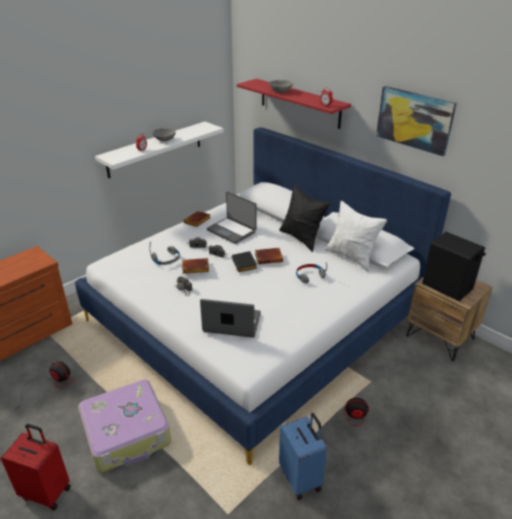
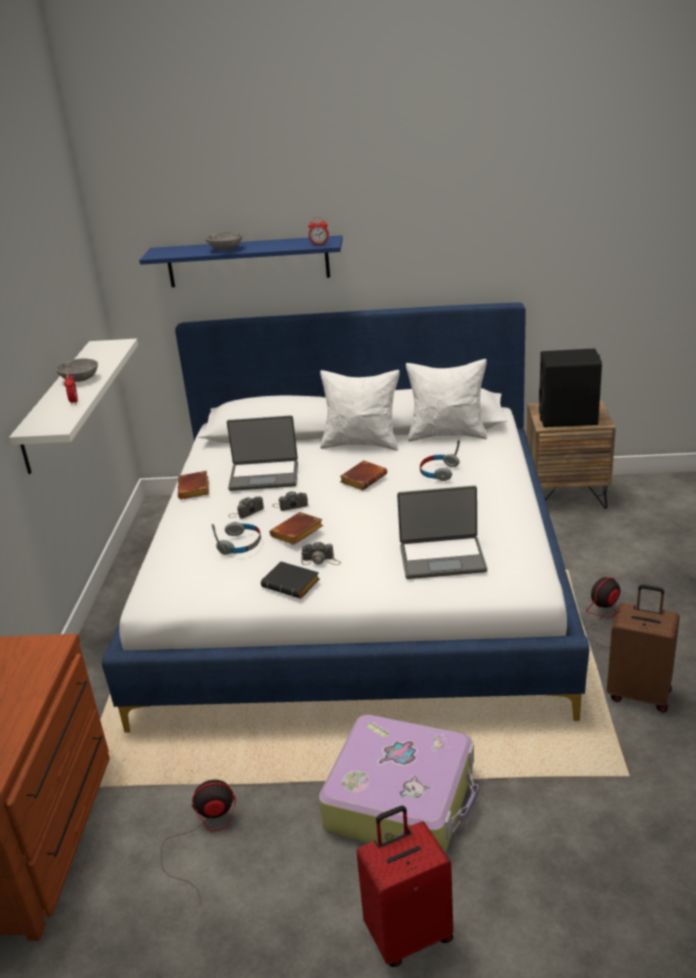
camera: 40 degrees left, 5 degrees down
(231, 324) = (442, 558): laptop -> laptop turned 150 degrees counterclockwise
(245, 264) = (348, 498): black book -> black book (293, 584)
(299, 103) = (248, 262): red shelf -> blue shelf
(301, 478) = (639, 693): blue suitcase -> brown suitcase
(302, 238) = (361, 444): black pillow -> white pillow
(414, 120) = (447, 227): picture -> none

